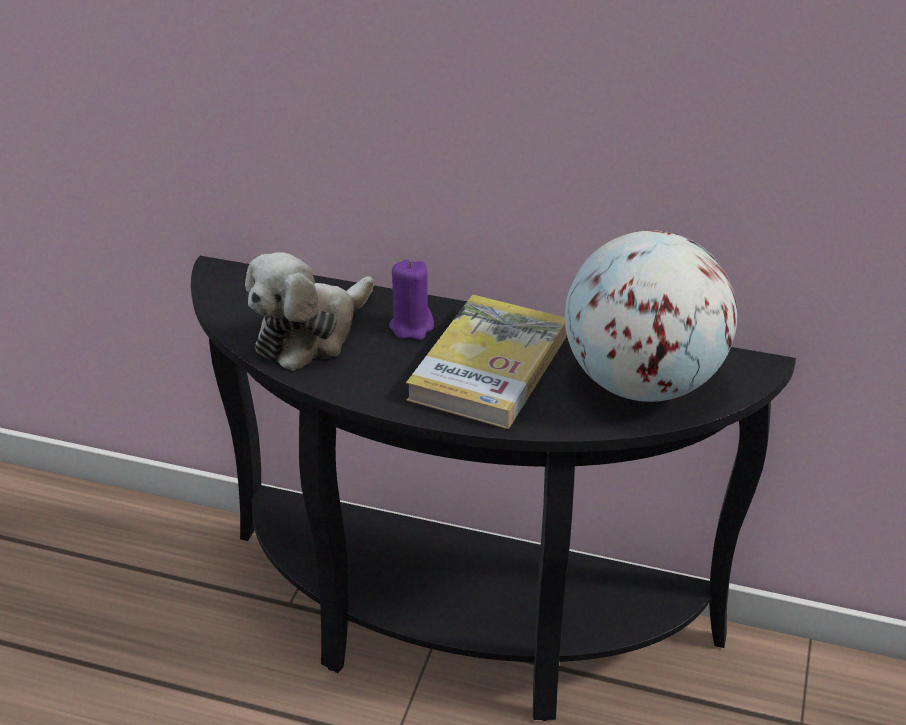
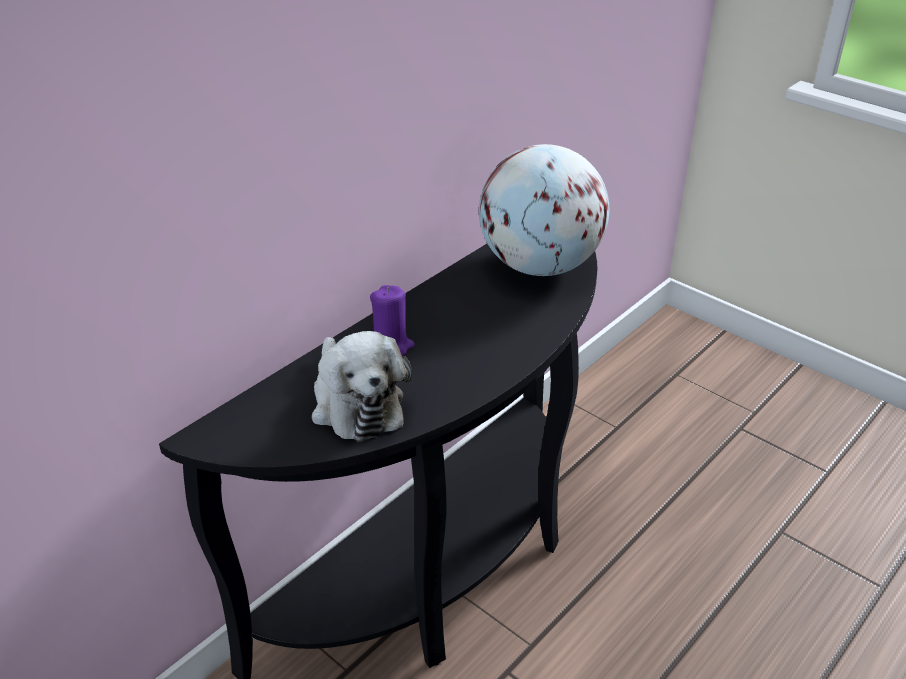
camera: 65 degrees left, 0 degrees up
(489, 367) = (474, 323): book -> none

